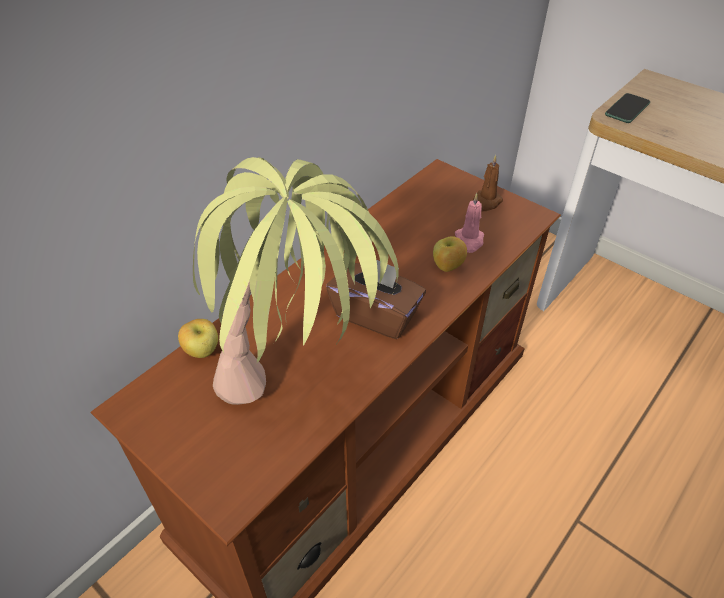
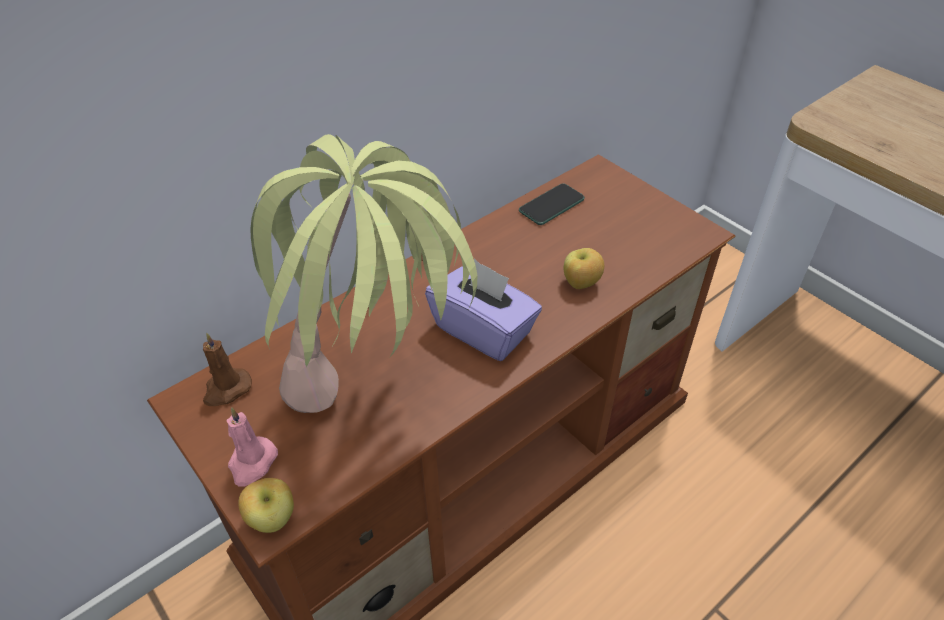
camera: 10 degrees right, 0 degrees up
(202, 351) = (280, 348): apple -> apple (273, 518)
(376, 314) = (484, 330): brown tissue box -> purple tissue box
(469, 241) = (614, 256): pink candle -> pink candle (252, 463)
(486, 202) = (646, 211): brown candle -> brown candle (226, 389)
(627, 109) = (839, 113): phone -> phone (551, 205)

